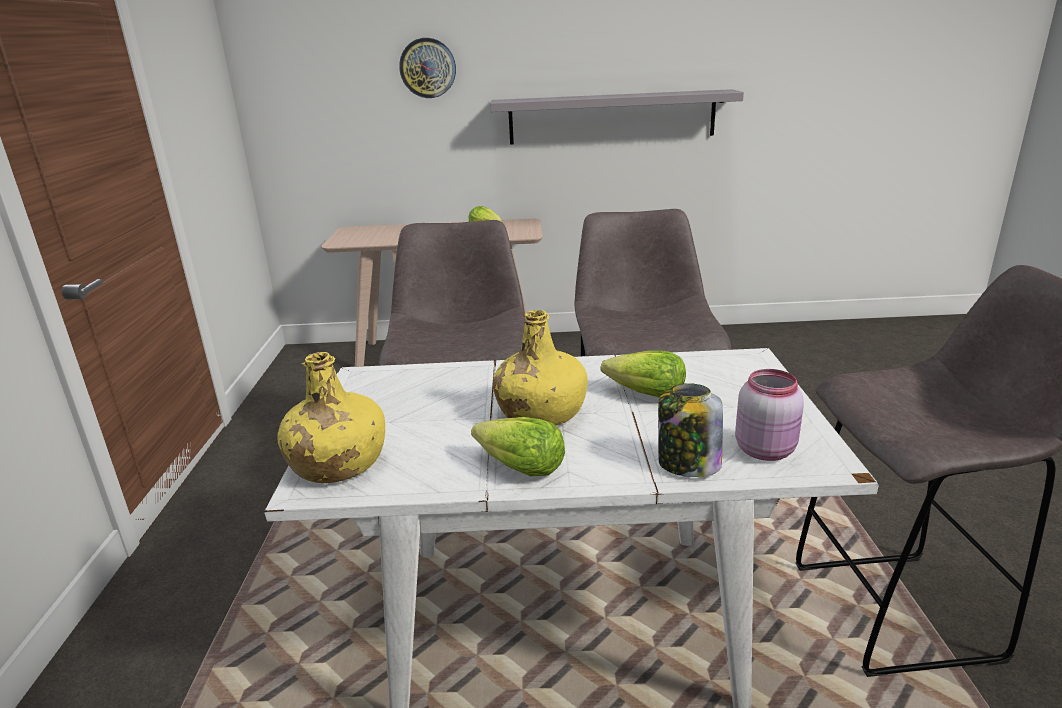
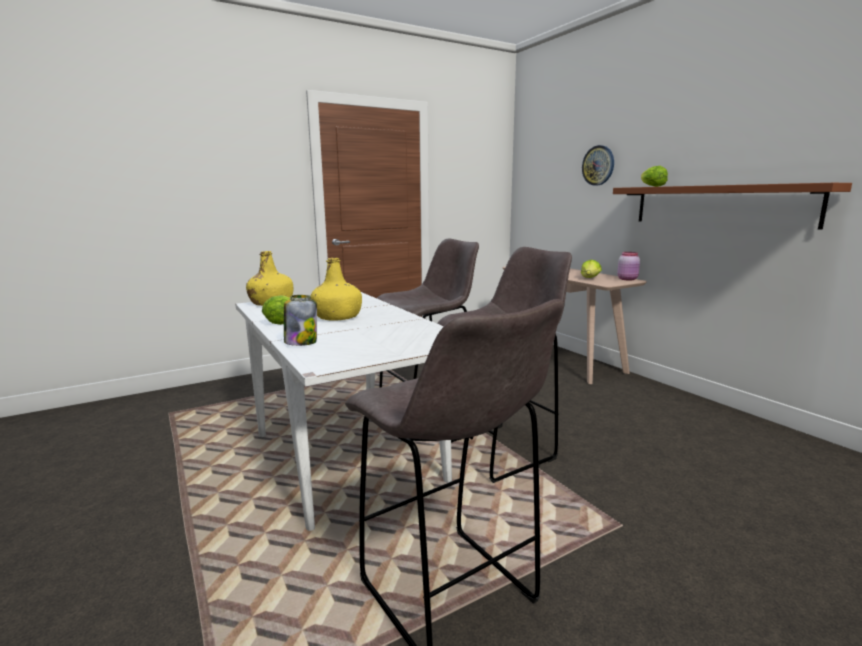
camera: 60 degrees right, 10 degrees down
(611, 117) = (719, 205): grey shelf -> brown shelf
(645, 394) = (377, 328): lettuce -> lettuce (651, 186)
(766, 449) = (328, 353): pink jar -> pink jar (628, 279)

